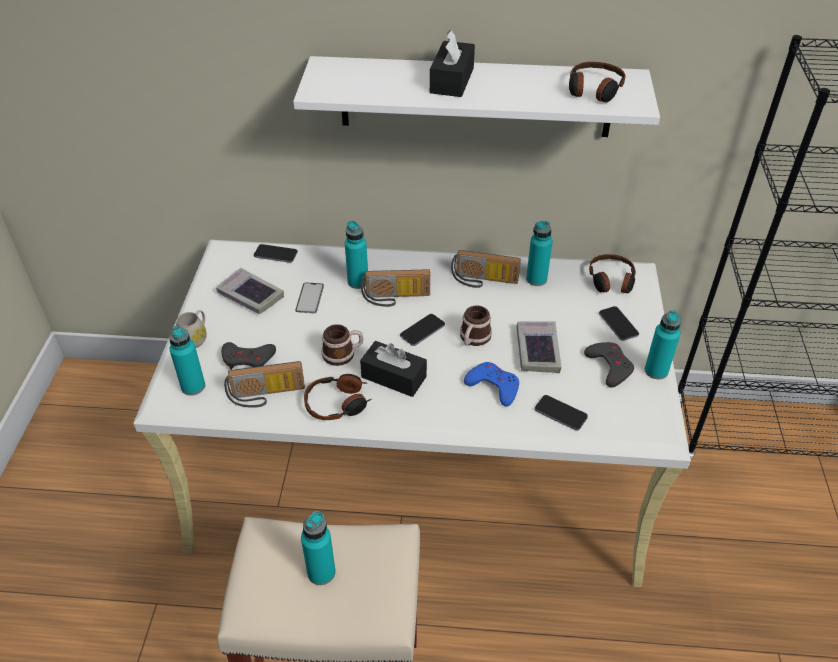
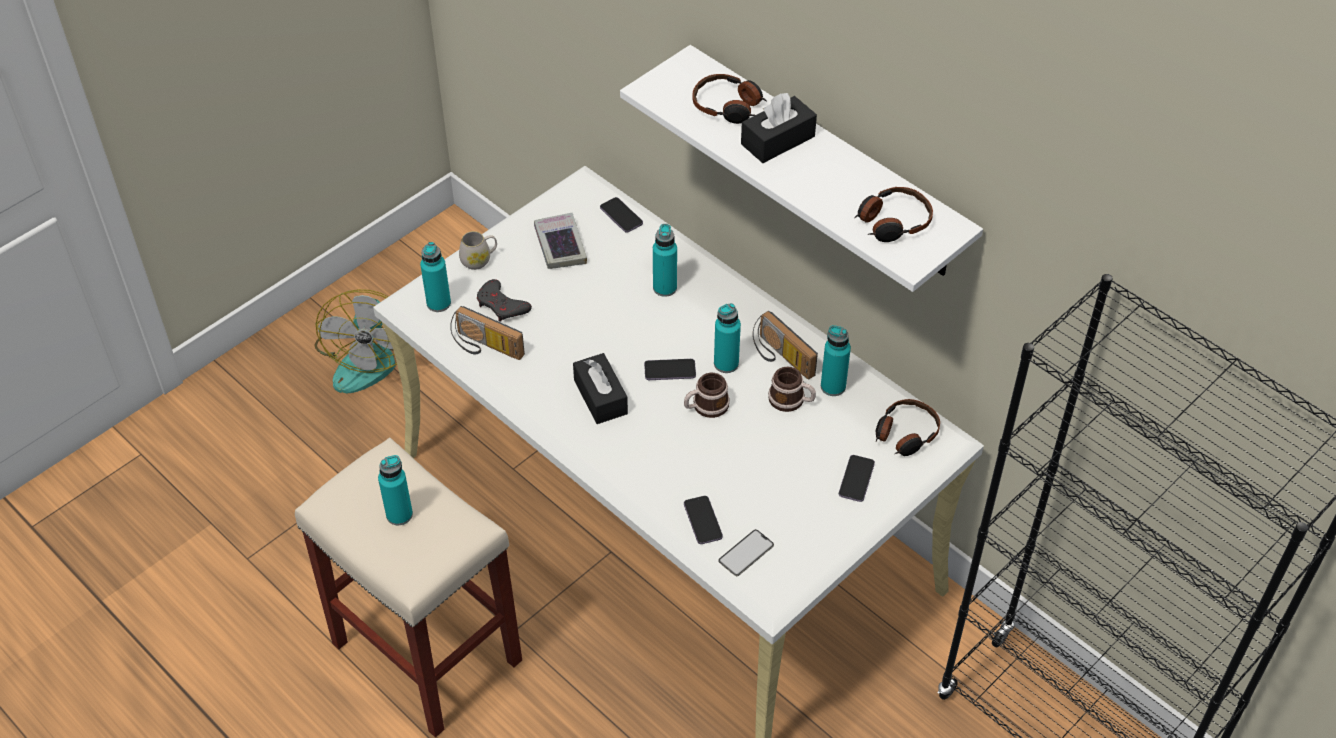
camera: 40 degrees right, 5 degrees up
(86, 500) = (367, 357): none -> fan
(309, 298) = (607, 278): phone -> phone (746, 553)
(338, 404) = (532, 390): headphones -> headphones (728, 106)
(343, 354) = (581, 349): mug -> mug (791, 400)
(395, 298) = (680, 325): radio -> none
(493, 386) = (674, 460): blue game controller -> none
(537, 350) = (750, 454): book -> none
(609, 366) = (797, 511): grey game controller -> none
(656, 371) = (836, 543): turquoise bottle -> turquoise bottle (726, 363)

